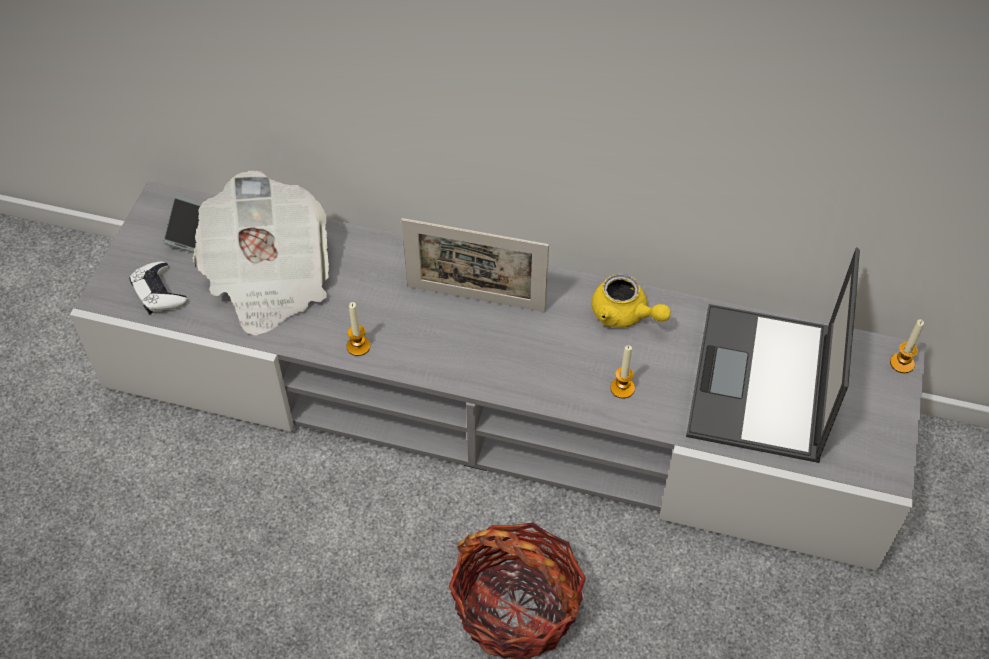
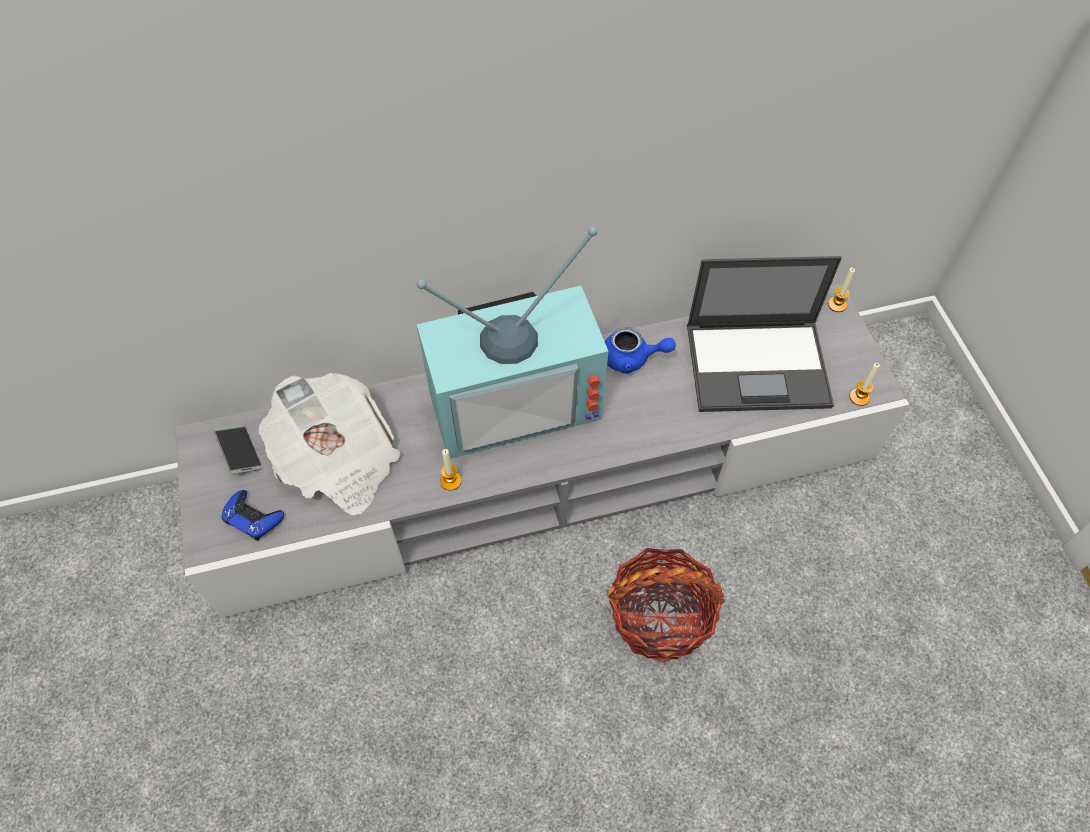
camera: 30 degrees left, 5 degrees up
(159, 292) = (253, 518): white game controller -> blue game controller
(475, 298) = (515, 398): picture frame -> television
(622, 388) = (667, 415): candle -> candle (859, 397)
(625, 315) = (632, 358): yellow teapot -> blue teapot
(761, 385) = (759, 365): laptop -> laptop turned 75 degrees counterclockwise

